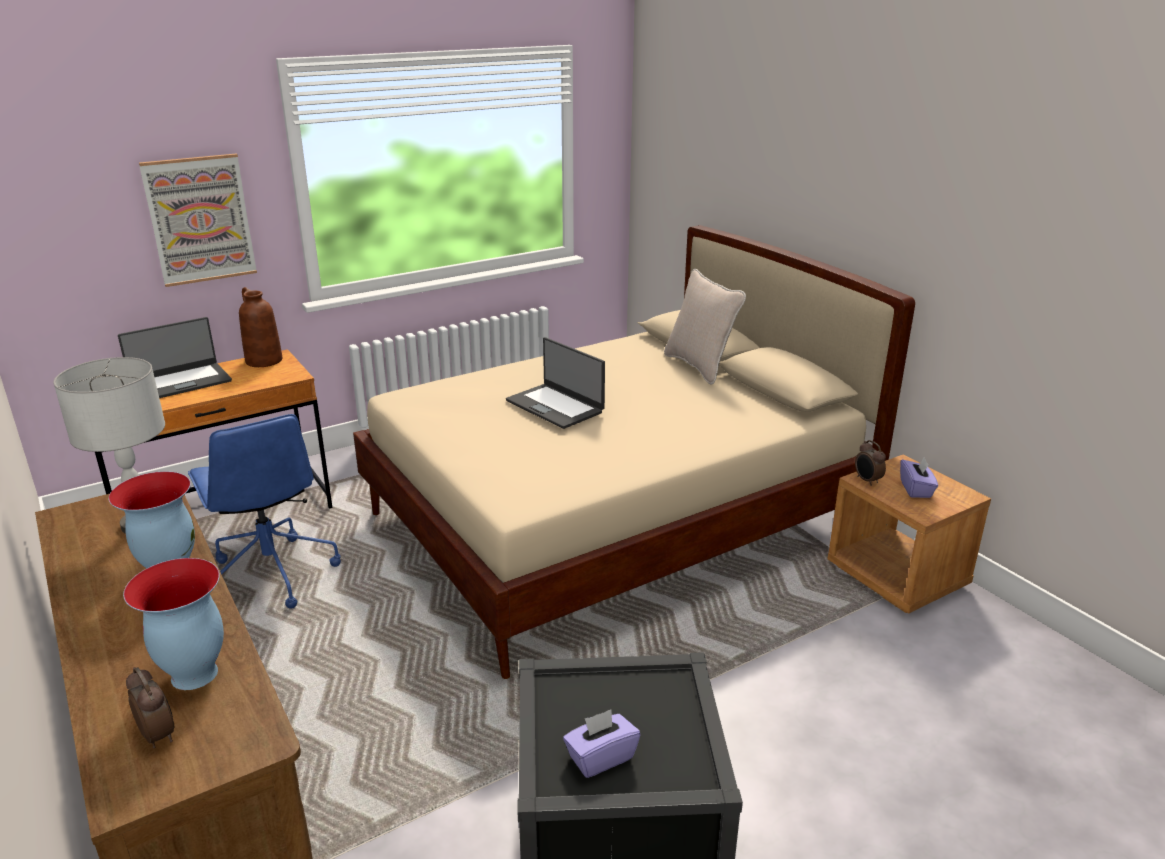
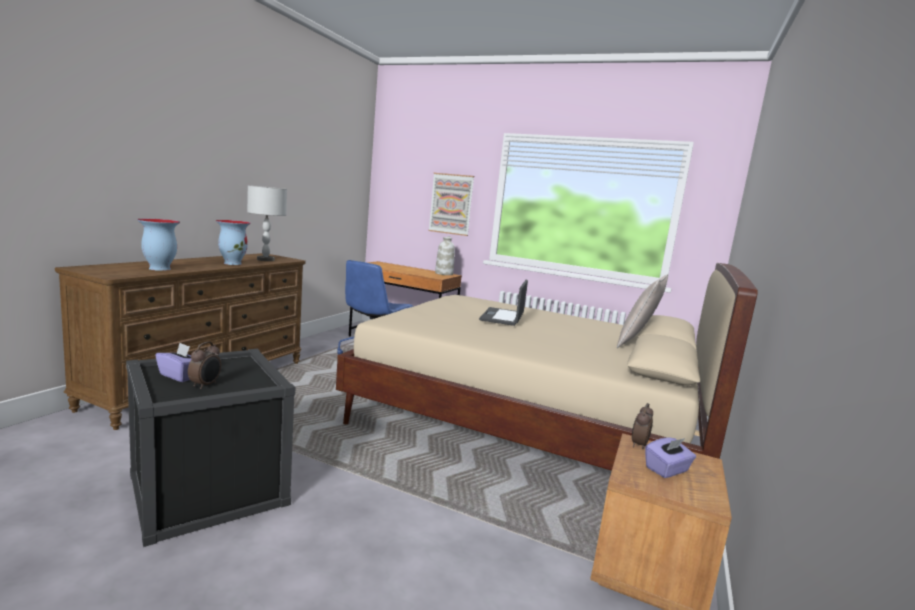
camera: 55 degrees right, 15 degrees down
(159, 734) = (118, 268): alarm clock -> alarm clock (205, 385)
(180, 382) = (404, 268): laptop -> none
(263, 360) = (443, 273): brown vase -> white vase

